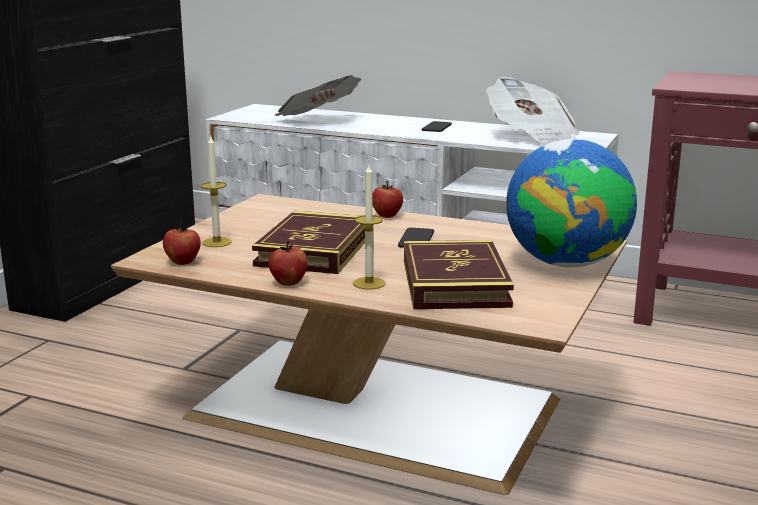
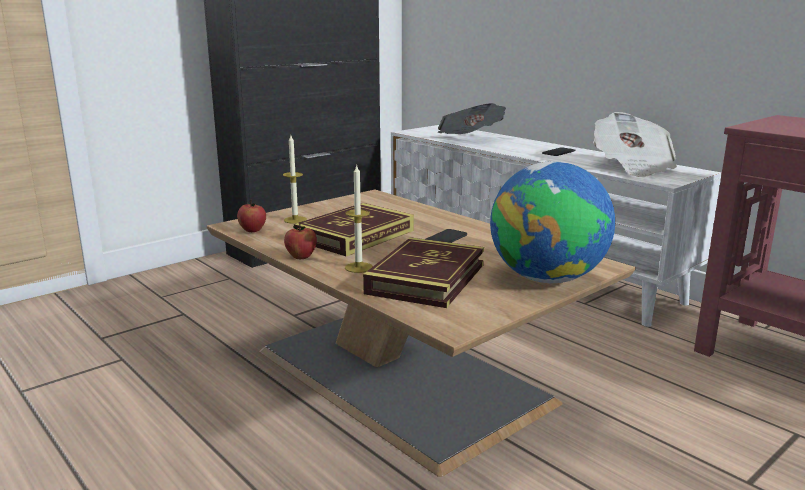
camera: 25 degrees right, 0 degrees up
(387, 215) = (447, 217): apple -> none

